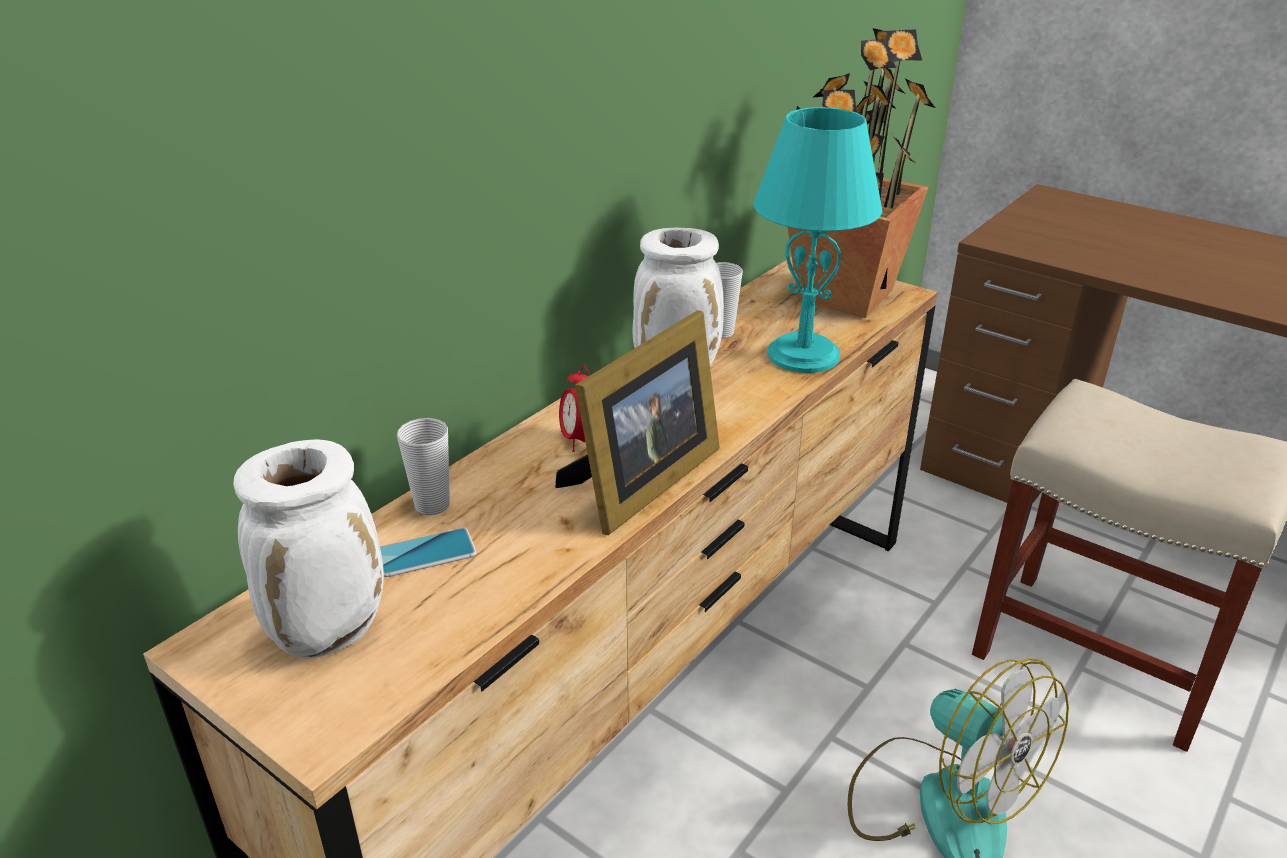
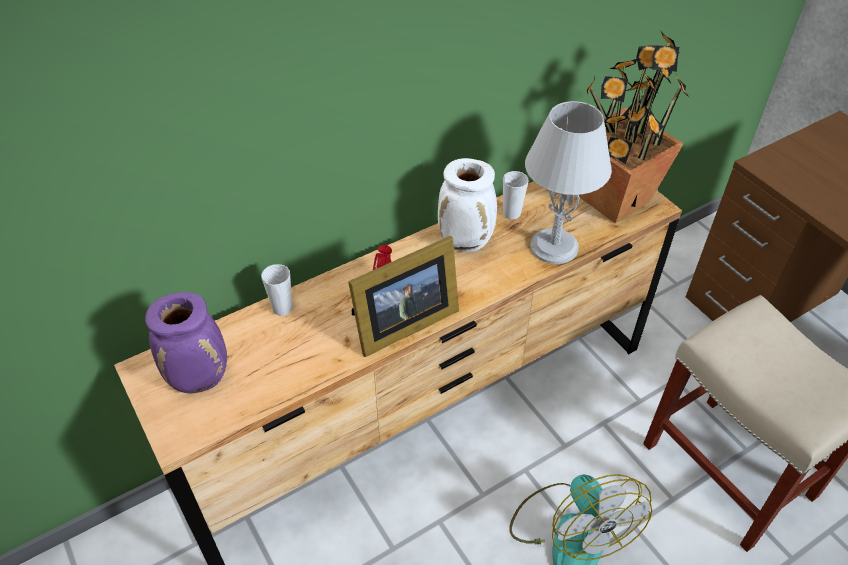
camera: 20 degrees right, 15 degrees up
(330, 632) = (201, 378): white vase -> purple vase
(426, 553) = (266, 341): phone -> none
(802, 355) = (553, 246): turquoise table lamp -> grey table lamp

